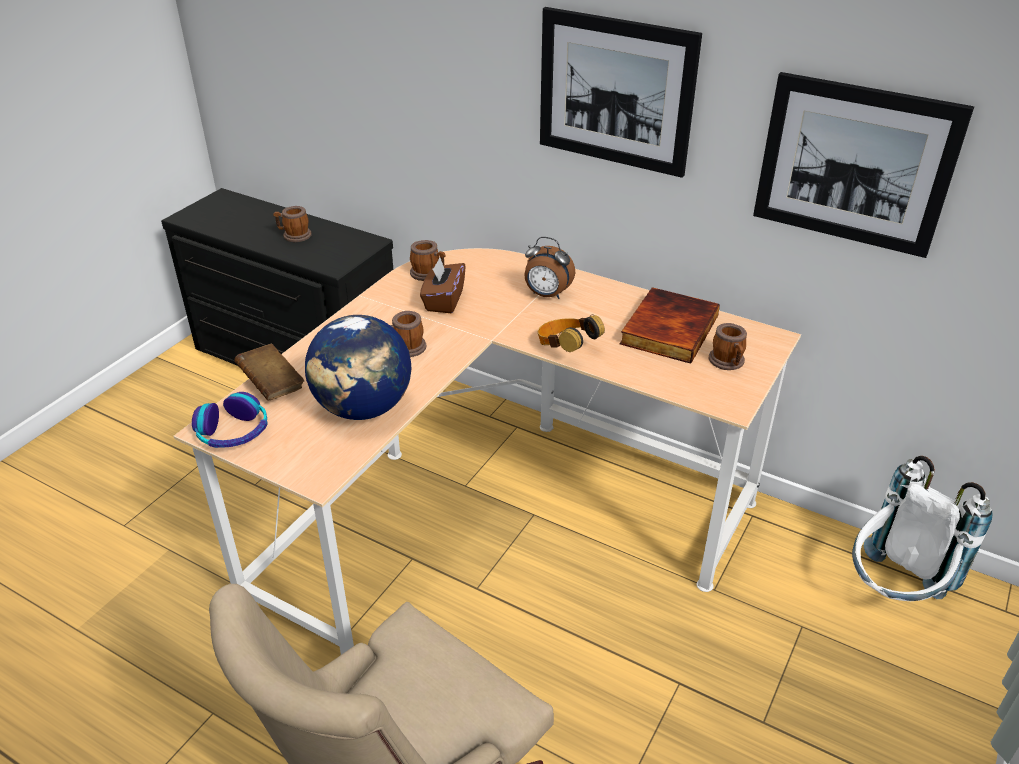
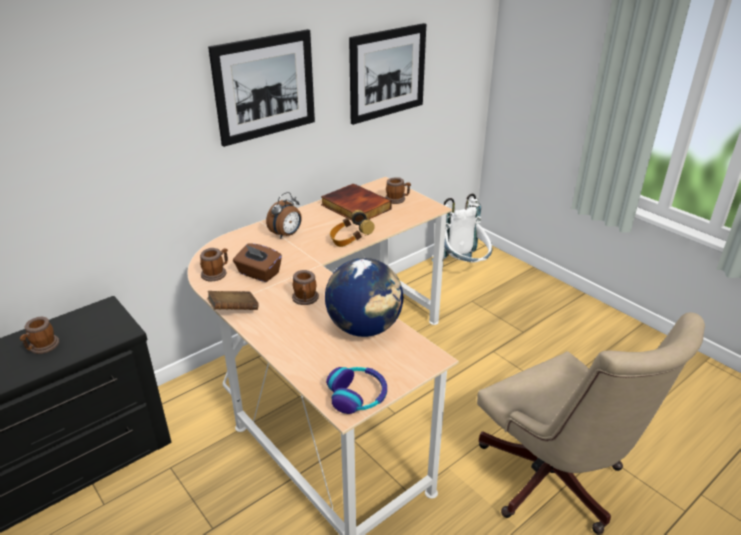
camera: 70 degrees left, 5 degrees down
(272, 385) = (307, 368): brown book -> brown book (234, 310)

